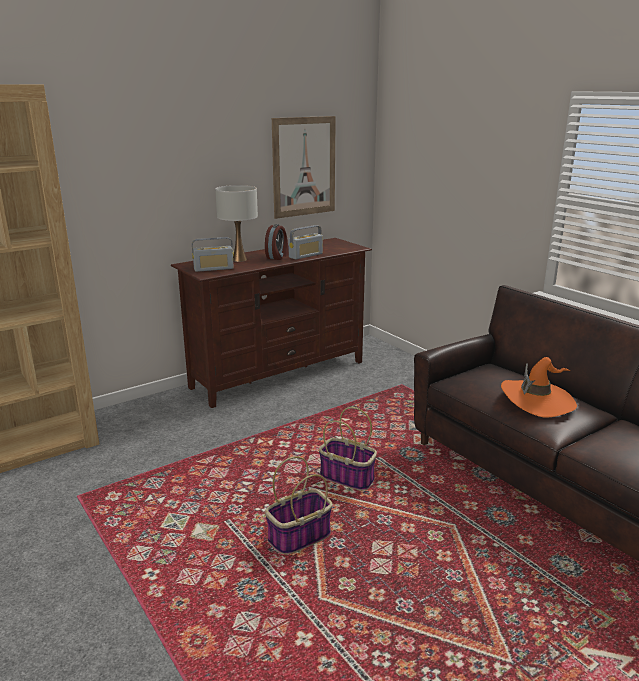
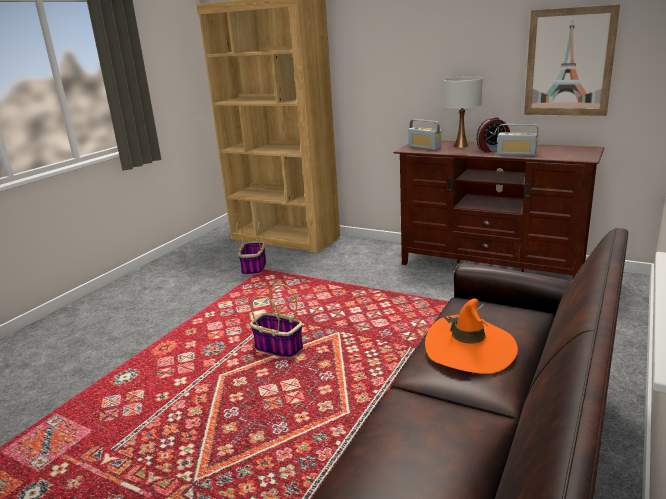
camera: 65 degrees right, 0 degrees up
(348, 478) = (369, 344): basket -> basket (254, 268)

